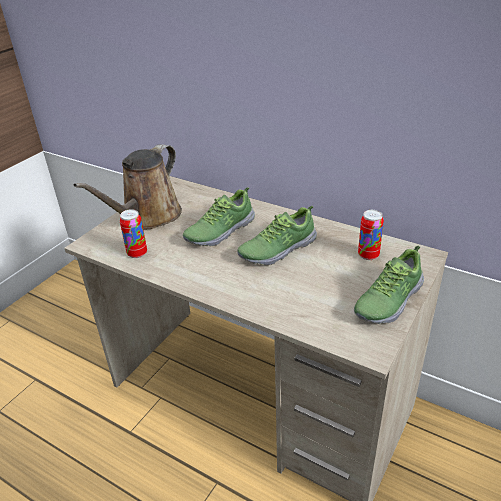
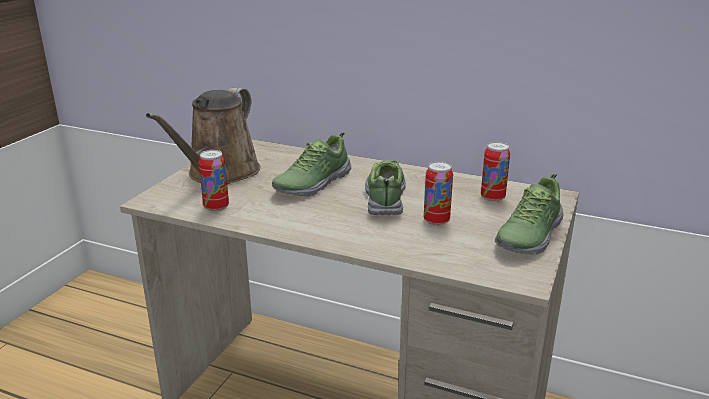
camera: 10 degrees left, 10 degrees down
(277, 249) = (386, 196): shoe -> shoe turned 135 degrees clockwise
(312, 279) = (436, 221): none -> can

